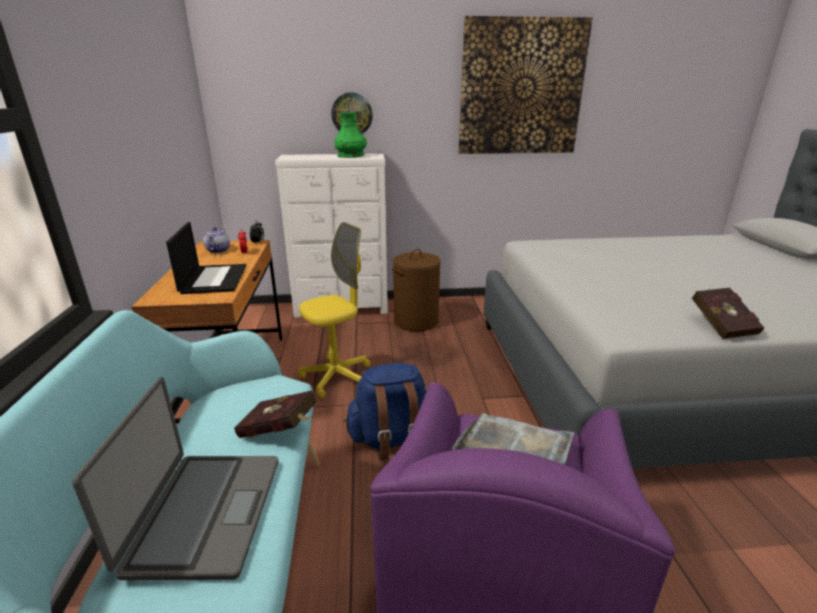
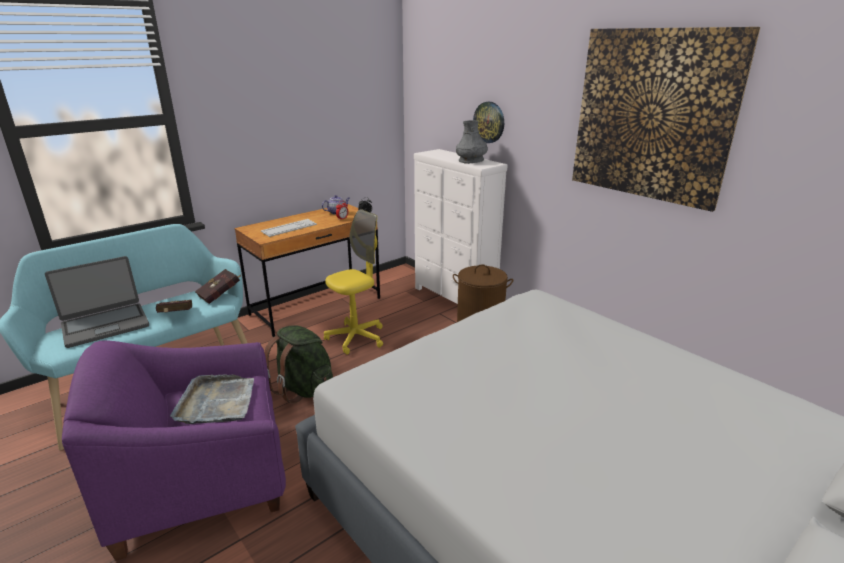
camera: 55 degrees right, 0 degrees up
(213, 279) = (289, 228): laptop -> keyboard
(337, 377) = (356, 338): yellow office chair -> yellow office chair turned 60 degrees counterclockwise
(351, 156) = (471, 161): green vase -> grey vase
(392, 439) = (304, 389): blue backpack -> green backpack
(720, 325) = (426, 438): red book -> red book (221, 295)

